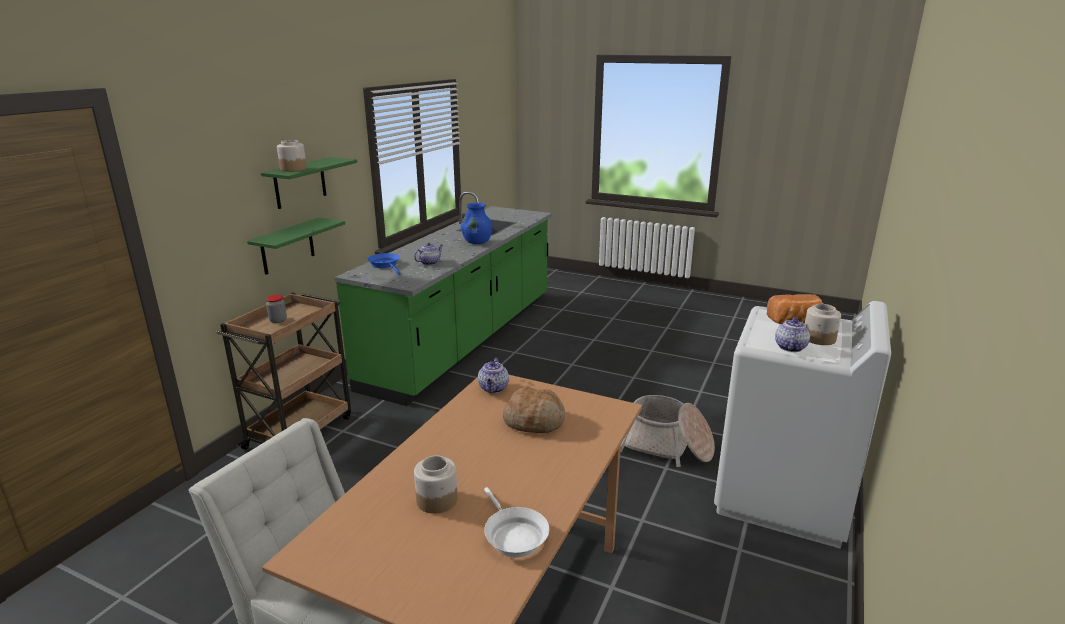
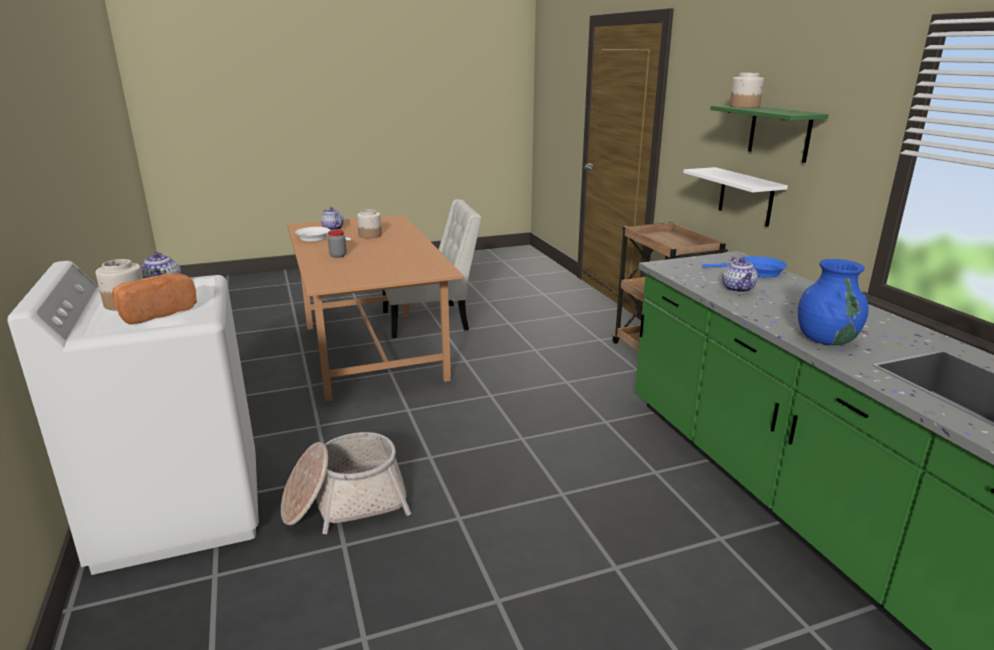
camera: 135 degrees right, 0 degrees up
(278, 320) = (671, 241): jar -> jar (338, 255)
(287, 246) = (746, 196): green shelf -> white shelf
(493, 388) = (431, 268): teapot -> teapot (332, 228)
(534, 421) = (372, 264): bread -> none

